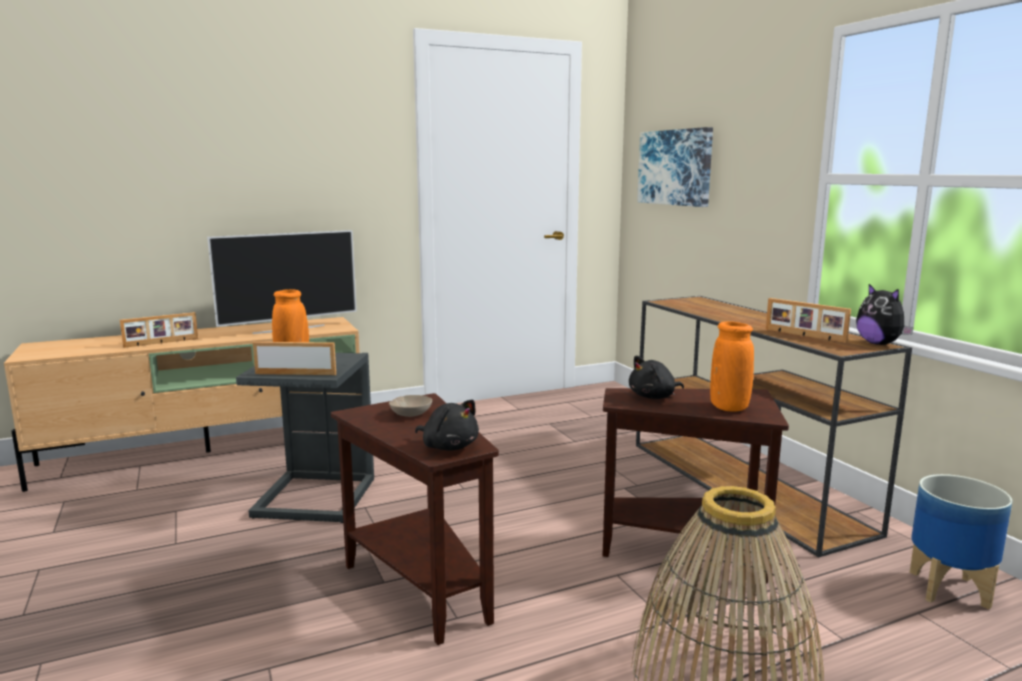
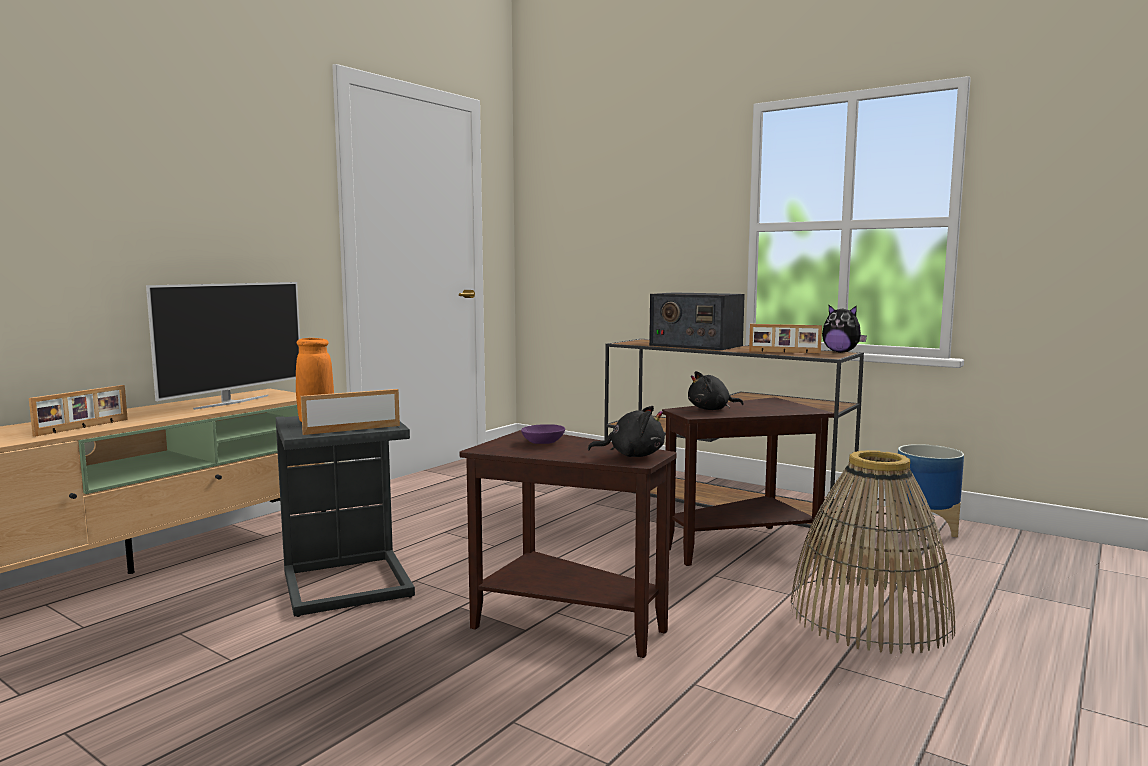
camera: 30 degrees left, 5 degrees down
(411, 414) = (544, 442): beige bowl -> purple bowl
(654, 397) = (711, 409): black plush toy -> black plush toy turned 45 degrees clockwise
(675, 167) = (586, 224): picture -> none
(728, 313) = (695, 345): none -> radio
(729, 407) = (776, 409): orange vase -> none

